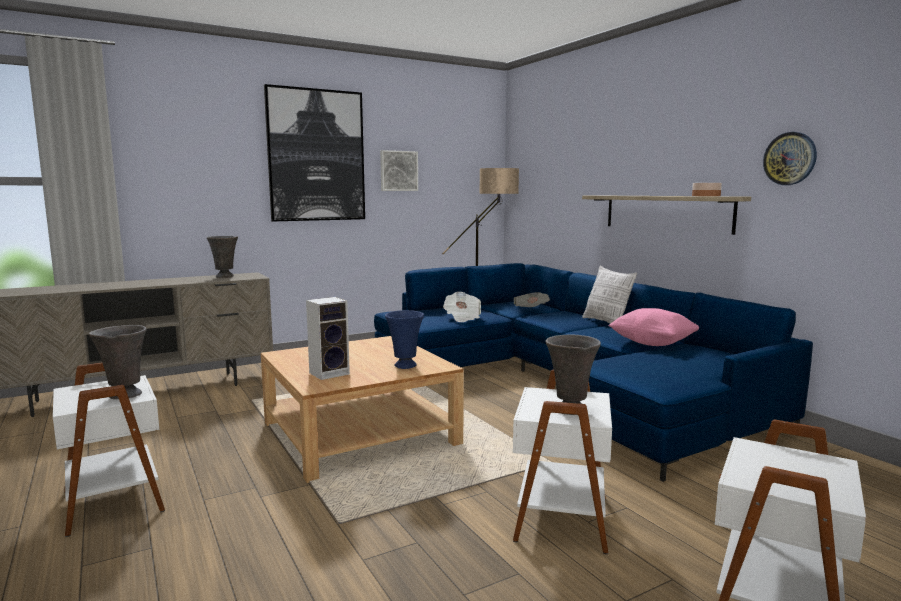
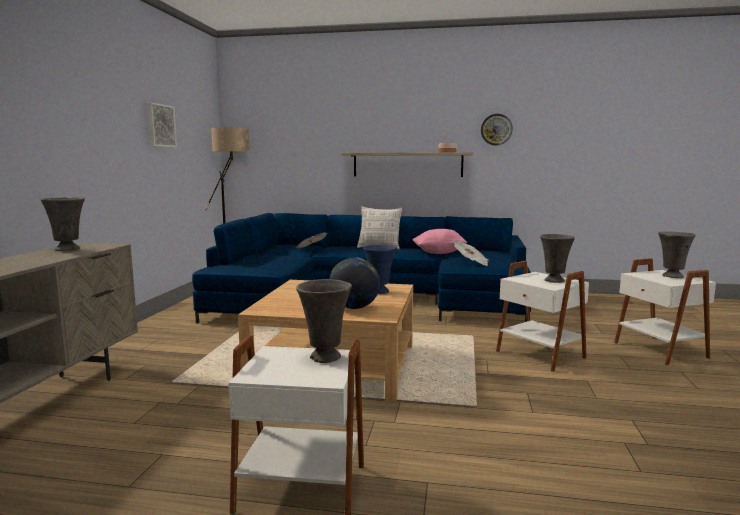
camera: 50 degrees left, 0 degrees up
(316, 155) = (99, 103): picture -> none
(330, 373) = (354, 308): speaker -> globe
(462, 318) = (285, 261): newspaper -> newspaper (471, 263)
(808, 474) = (671, 276): none -> grey vase

